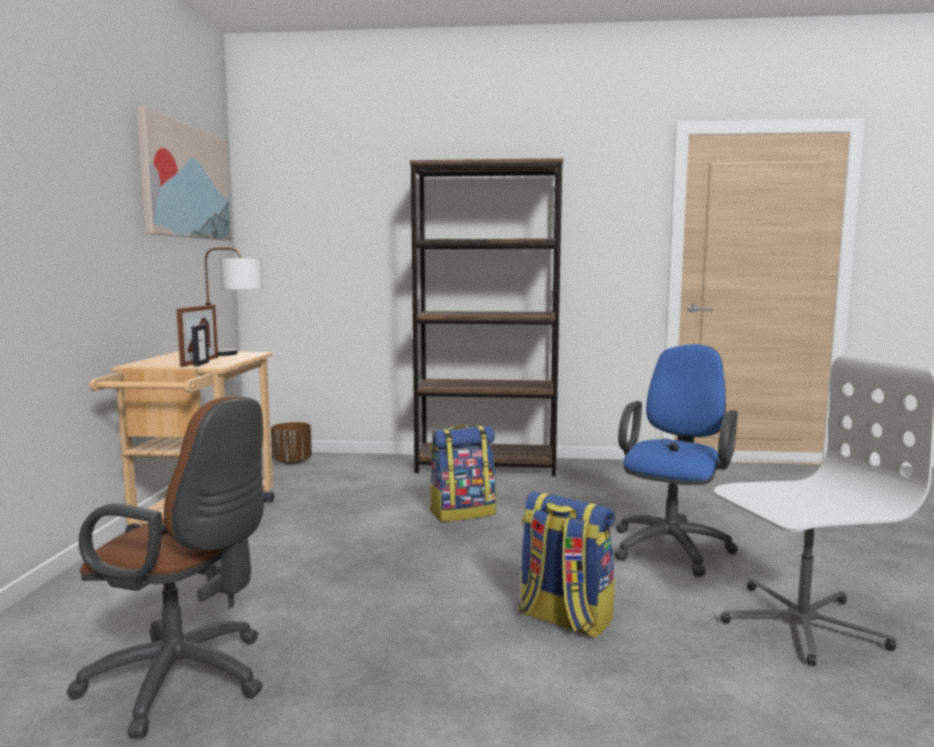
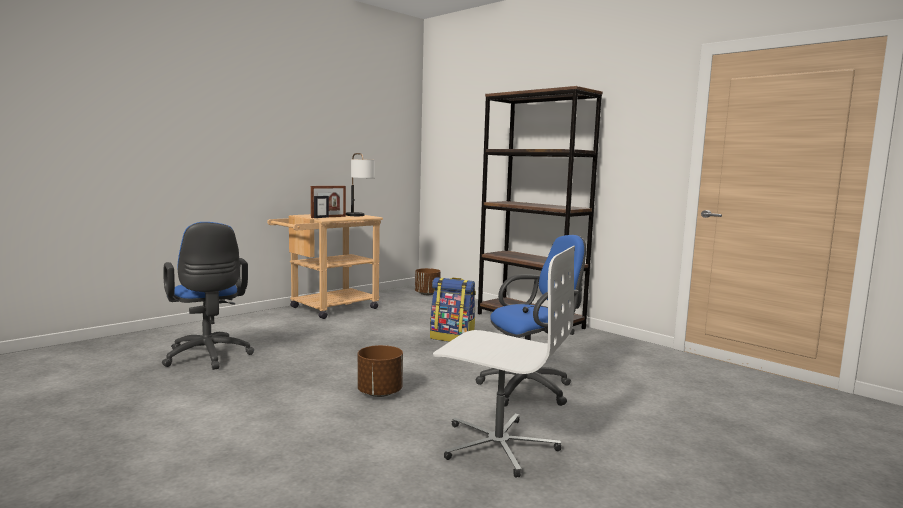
camera: 40 degrees right, 0 degrees up
(185, 182) = (371, 114): picture -> none
(186, 681) = (208, 357): brown office chair -> blue office chair
(563, 619) = (379, 393): backpack -> brown planter

